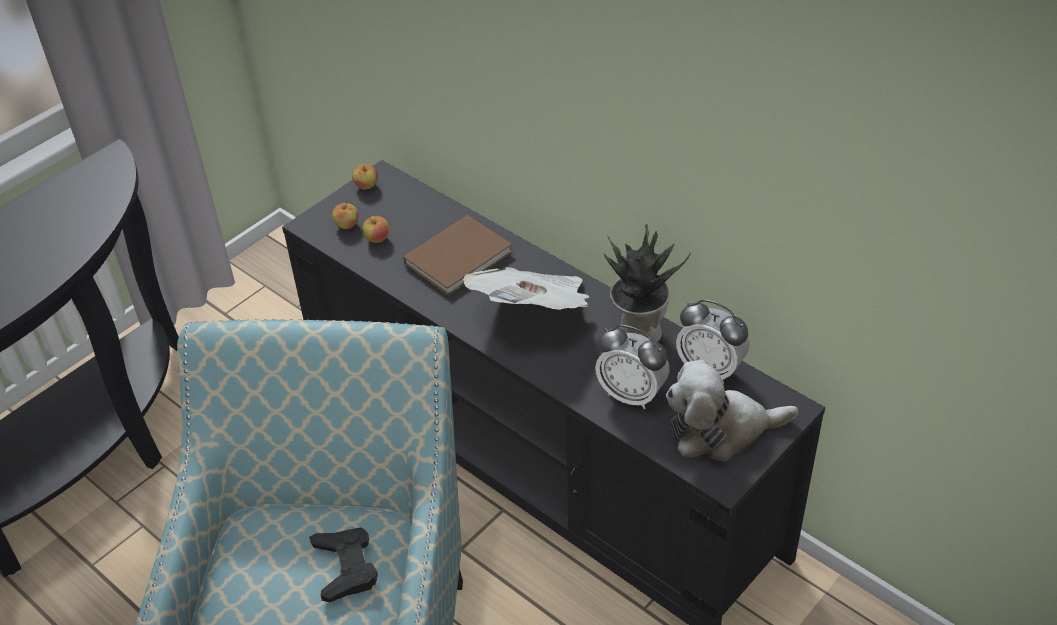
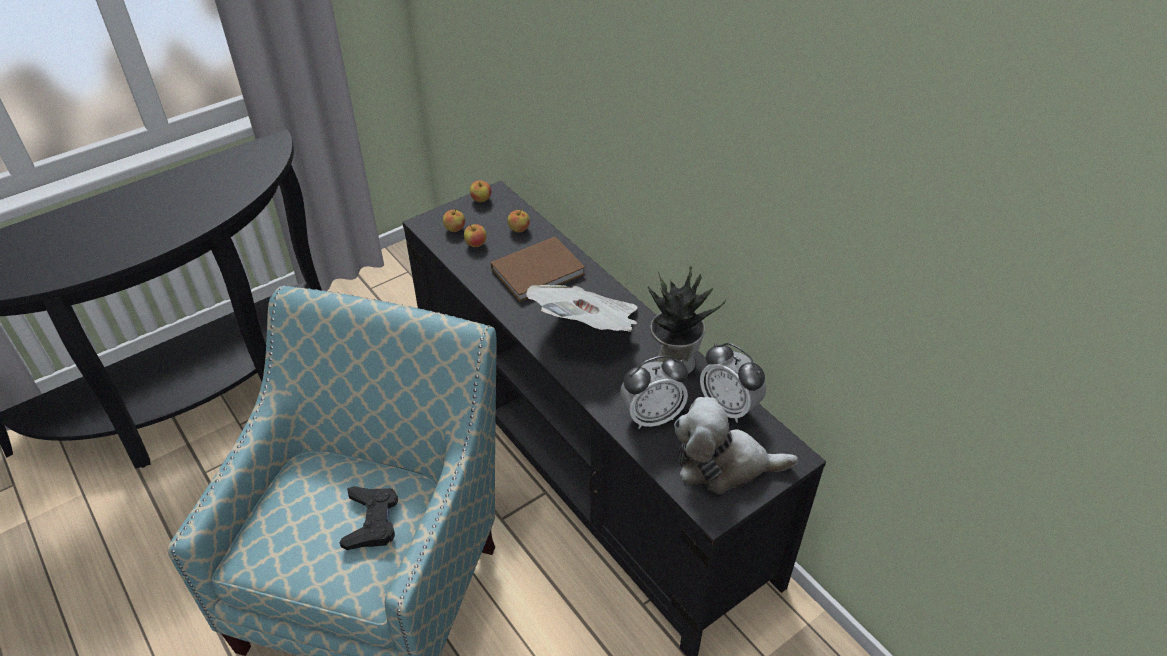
camera: 10 degrees right, 0 degrees up
(421, 213) = (519, 229): none -> apple
(631, 394) = (652, 416): alarm clock -> alarm clock turned 60 degrees counterclockwise

